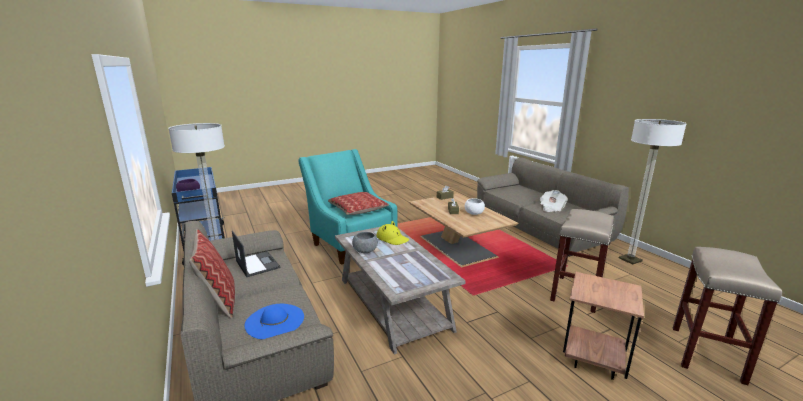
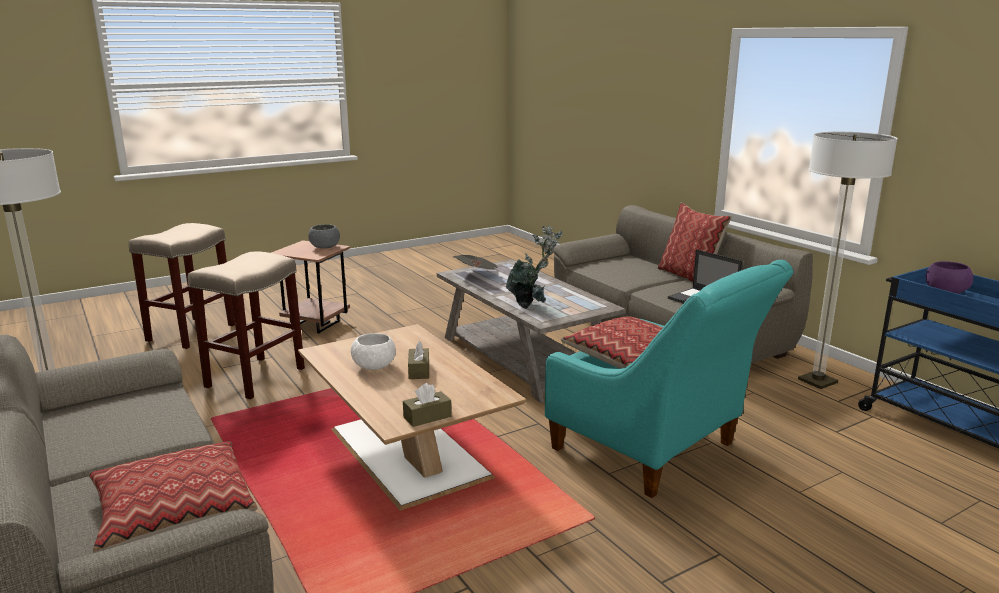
camera: 175 degrees right, 0 degrees up
(275, 320) = (615, 267): blue hat -> none
(365, 251) = (562, 291): grey bowl -> grey bowl (324, 247)
(392, 239) = (531, 306): yellow hat -> potted plant
(509, 191) = (173, 509): none -> pillow
(551, 208) = (141, 425): newspaper -> newspaper (477, 275)

